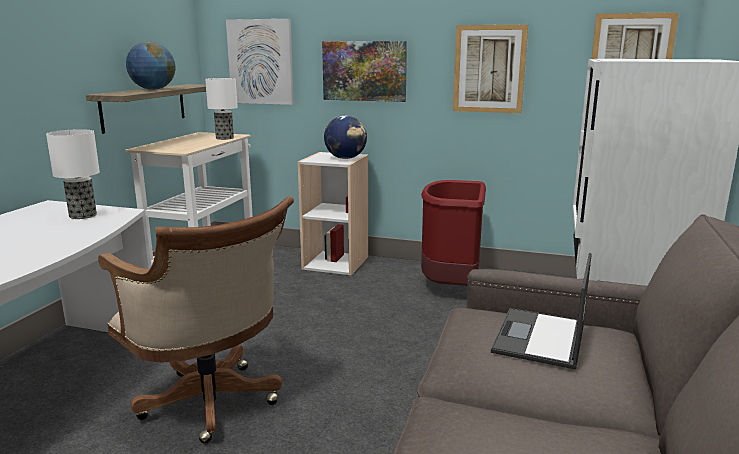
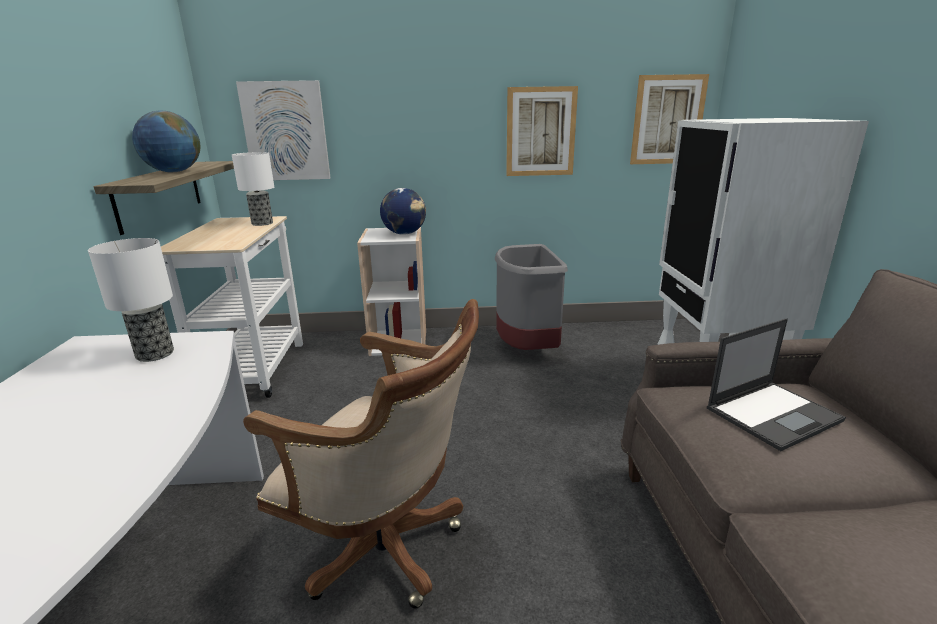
camera: 20 degrees left, 5 degrees up
(364, 71) = (410, 138): picture -> none
(451, 286) = (526, 348): red trash can -> grey trash can
(539, 339) = (774, 414): laptop -> laptop turned 120 degrees counterclockwise

